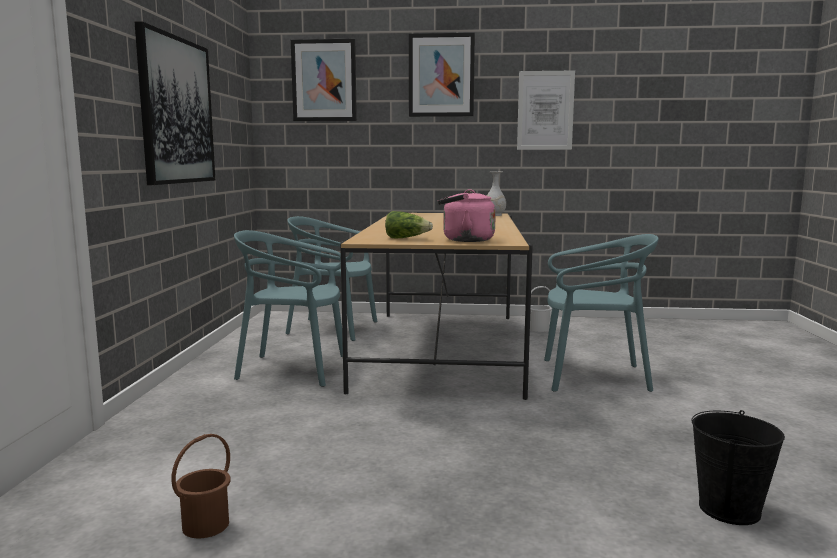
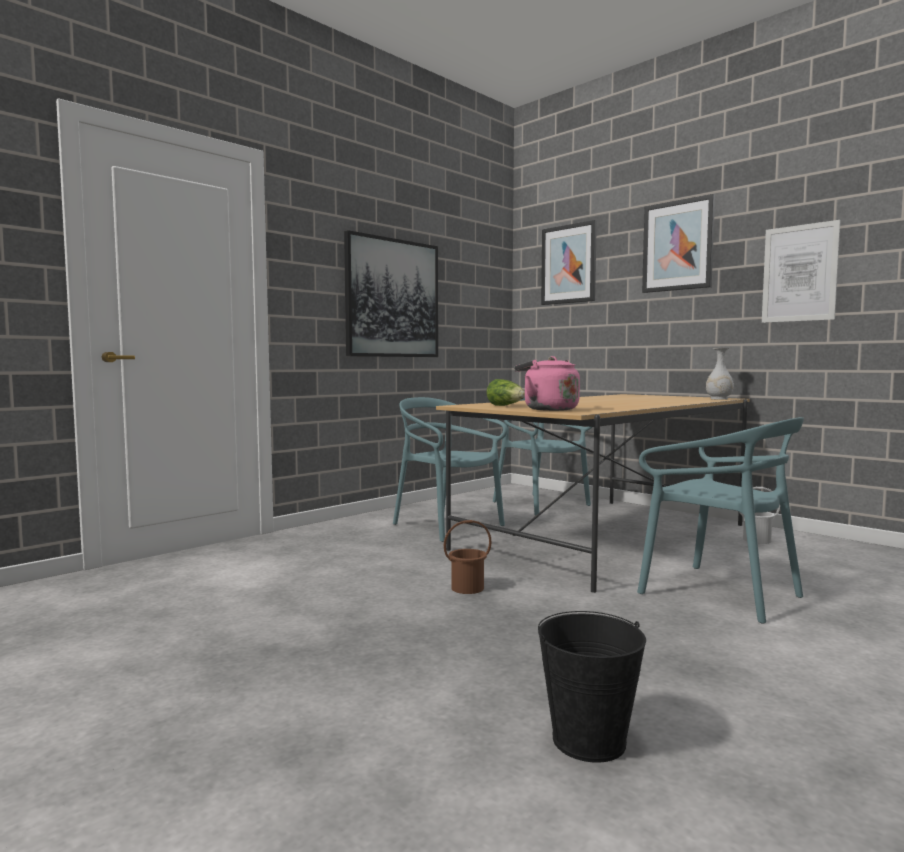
camera: 40 degrees right, 5 degrees down
(206, 525) = (209, 598): brown bucket -> brown bucket (468, 588)

